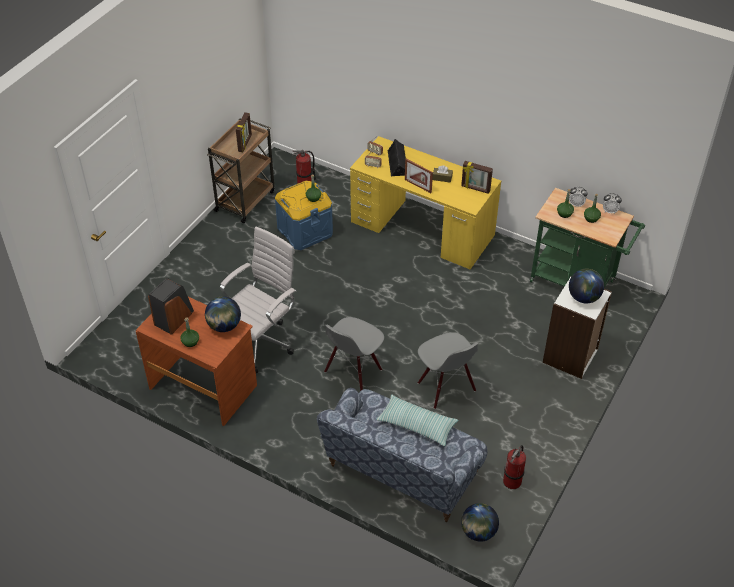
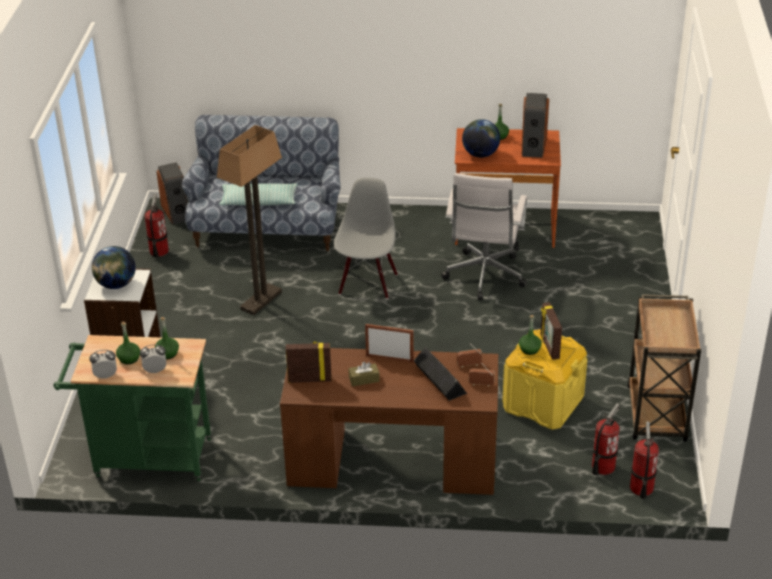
camera: 155 degrees right, 10 degrees down
(245, 143) = (659, 329): picture frame -> picture frame (549, 347)
(295, 166) = (641, 488): none -> fire extinguisher
(305, 231) = (542, 403): blue storage box -> yellow storage box
(422, 229) = (392, 459): yellow desk -> brown desk
(446, 387) = (261, 300): grey chair -> floor lamp
(478, 532) = (177, 212): globe -> speaker

